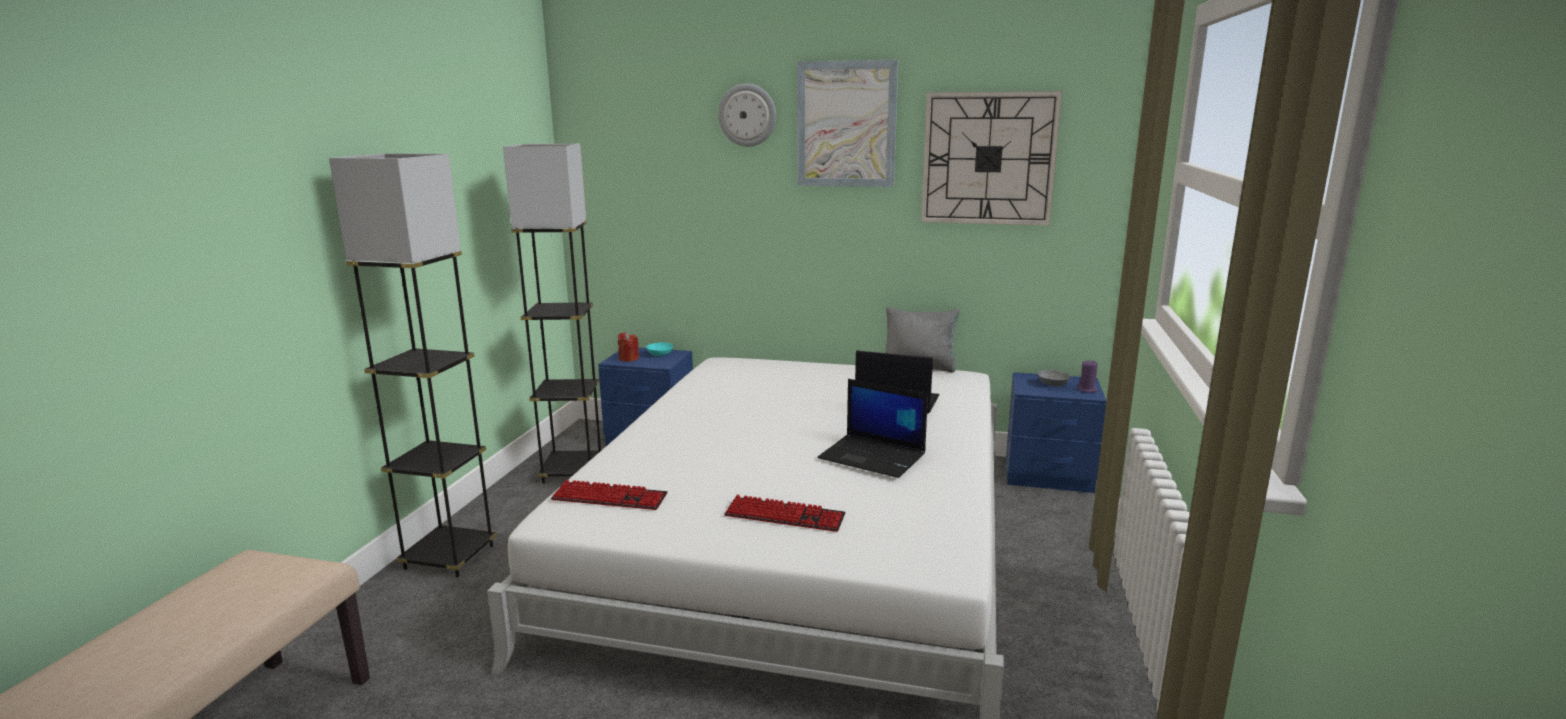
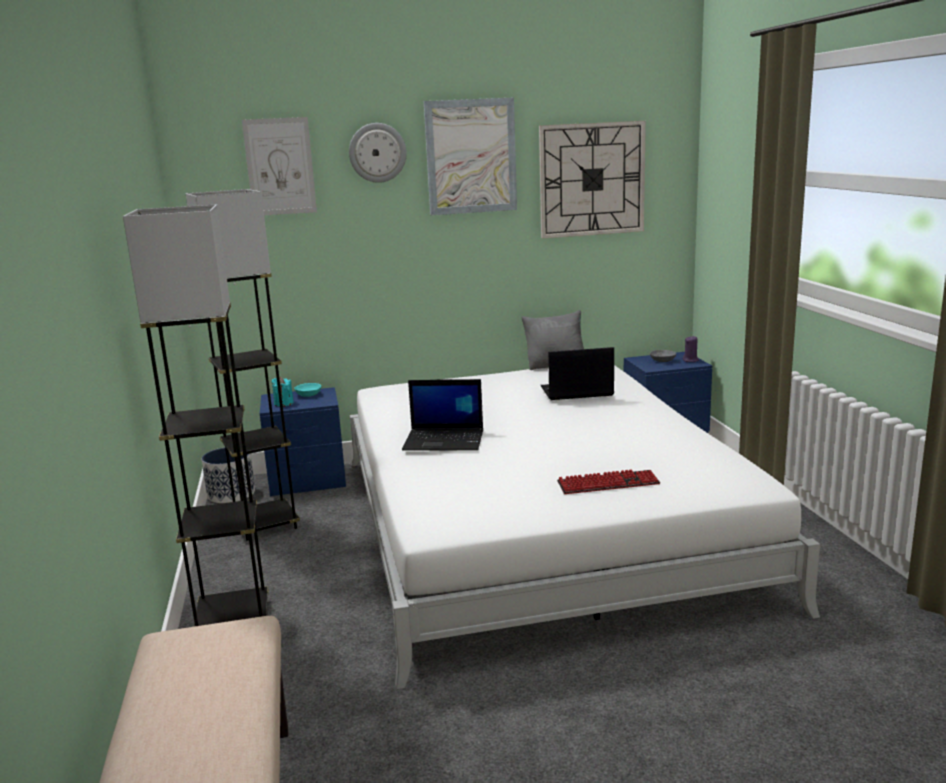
camera: 25 degrees left, 0 degrees up
(579, 436) = (231, 494): none -> planter
(609, 498) = (453, 505): keyboard -> none
(628, 359) = (283, 403): red candle -> turquoise candle
(653, 124) = (280, 166): none -> picture
(874, 456) = (613, 432): laptop -> laptop (445, 440)

